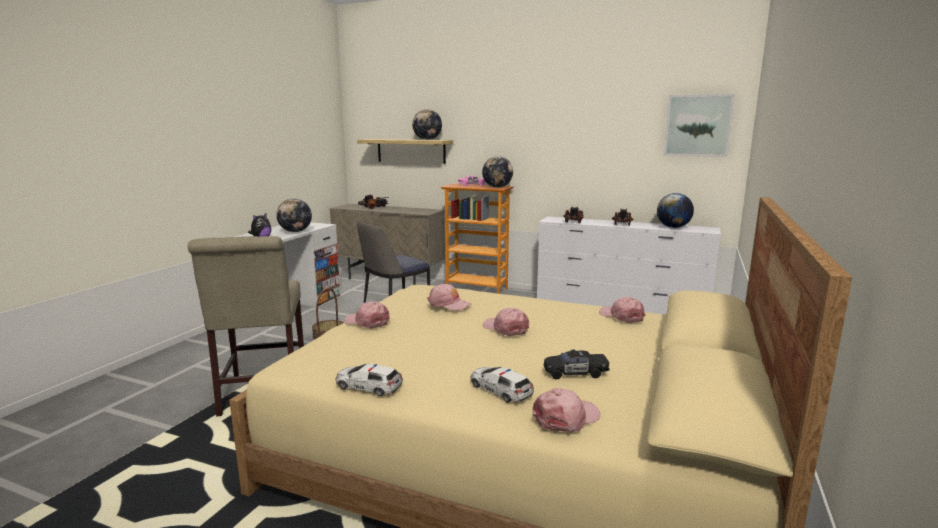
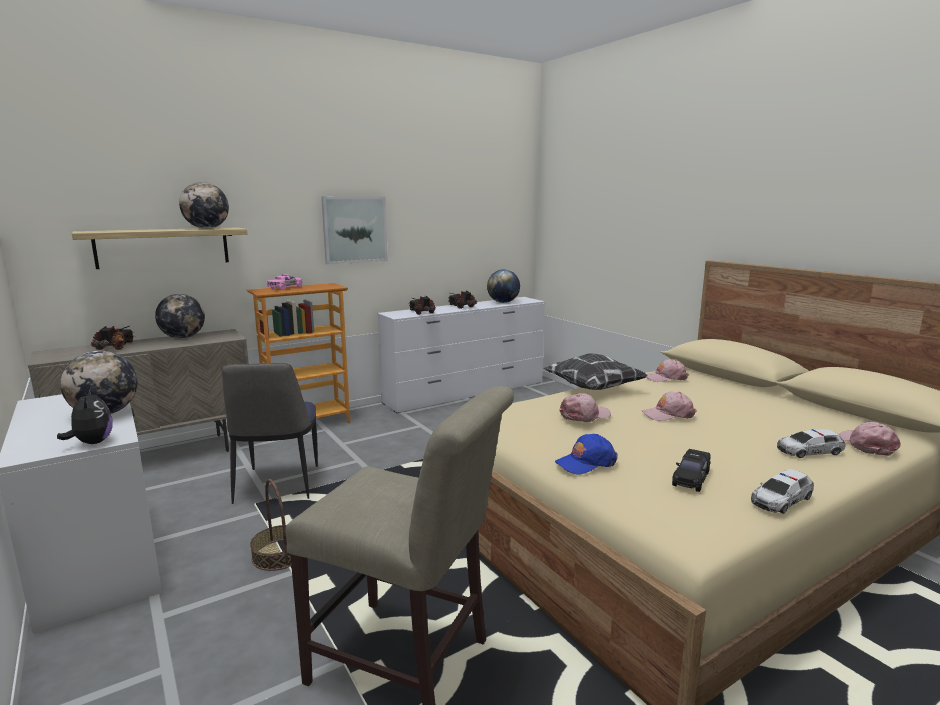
camera: 55 degrees left, 0 degrees up
(367, 322) = (586, 463): pink cap -> blue cap
(497, 187) = (327, 286): globe -> globe (183, 337)
(535, 300) = (593, 388): none -> pillow
(575, 373) = (780, 421): black toy car -> black toy car (691, 478)
(697, 125) = (501, 204): picture -> picture (354, 229)

